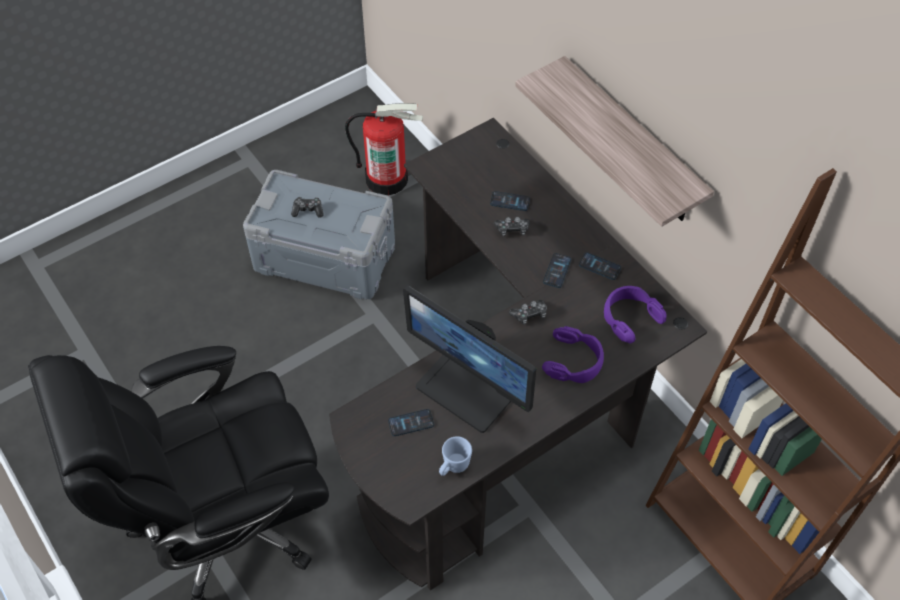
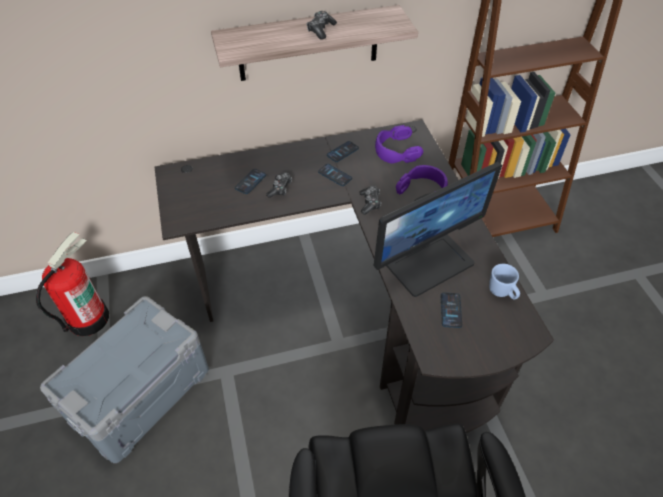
camera: 70 degrees left, 5 degrees down
(308, 210) = (113, 367): game controller -> game controller (321, 30)

